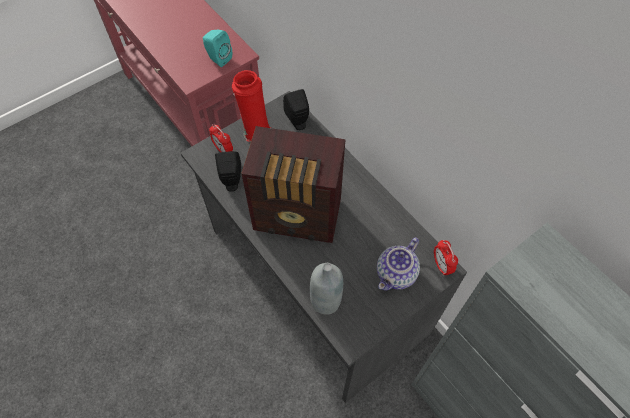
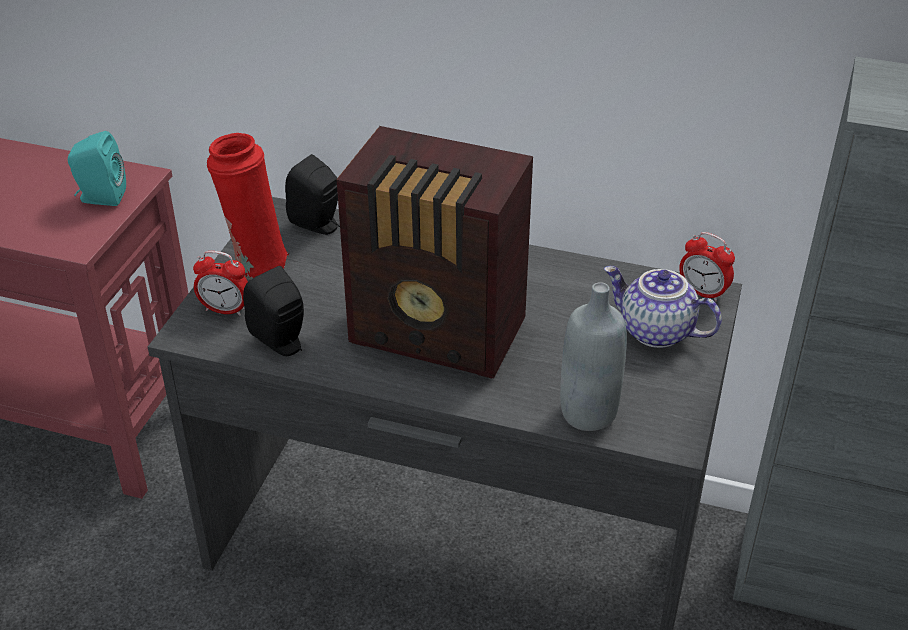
camera: 35 degrees left, 20 degrees down
(299, 217) = (440, 334): radio -> radio turned 45 degrees clockwise
(396, 275) = (655, 332): teapot -> teapot turned 120 degrees clockwise

